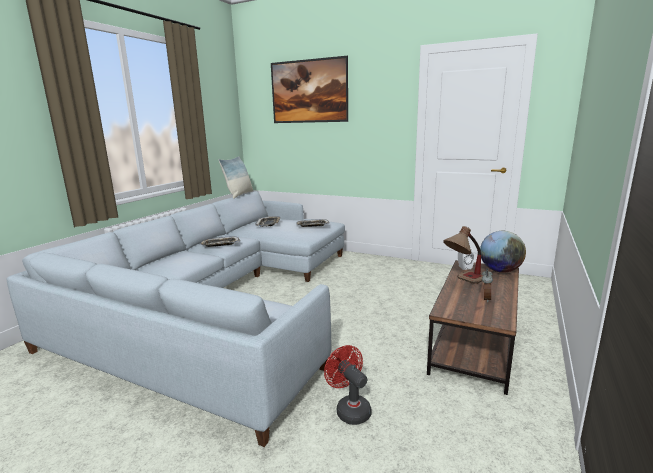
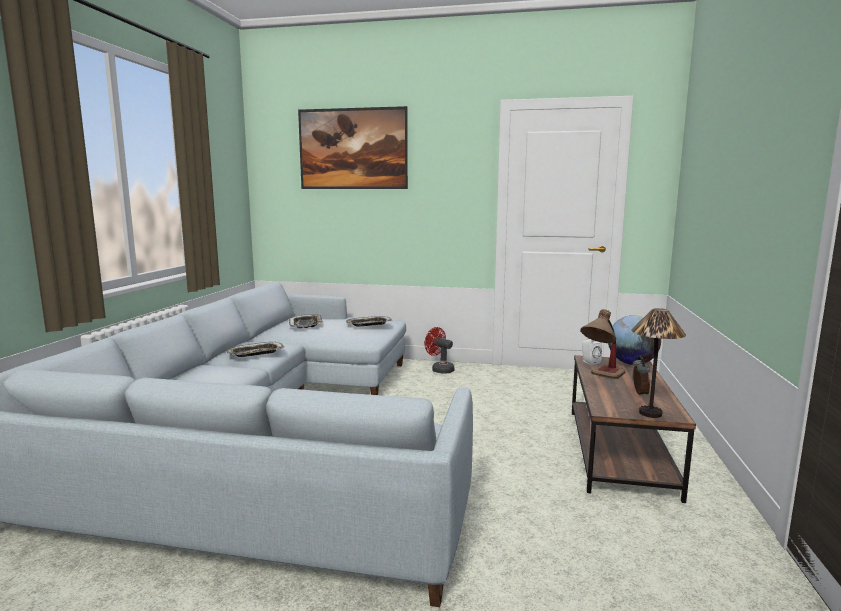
camera: 15 degrees left, 5 degrees down
(239, 195) = (257, 286): pillow -> none
(349, 409) = (520, 545): red fan -> red fan (440, 369)
(481, 318) = (650, 413): none -> table lamp

